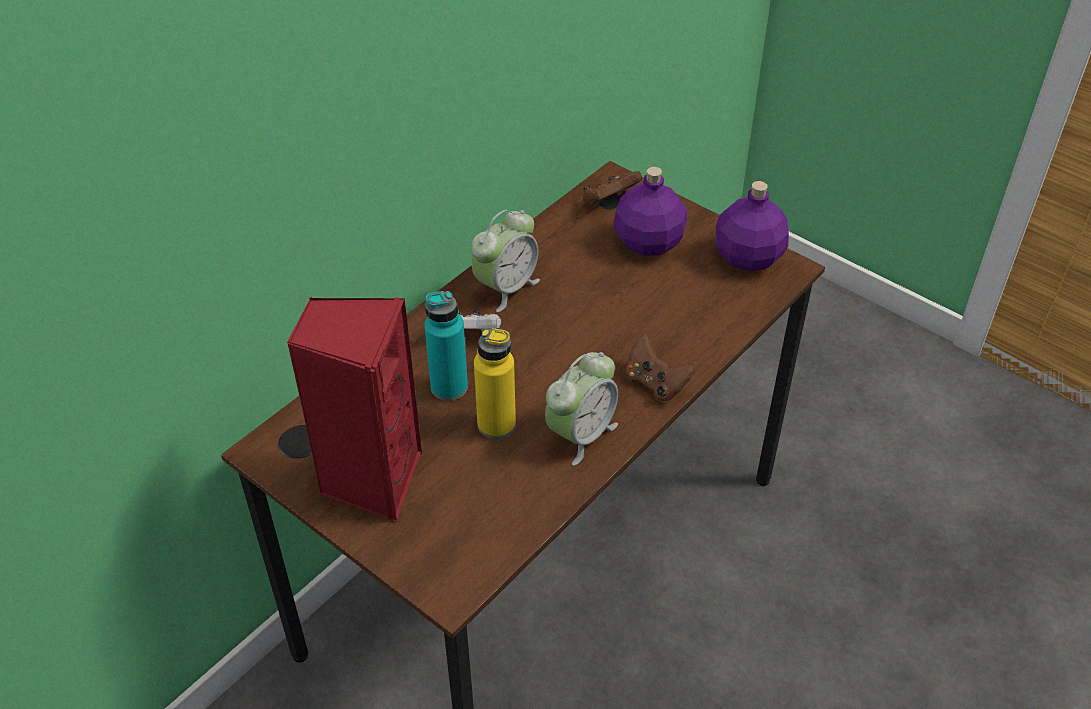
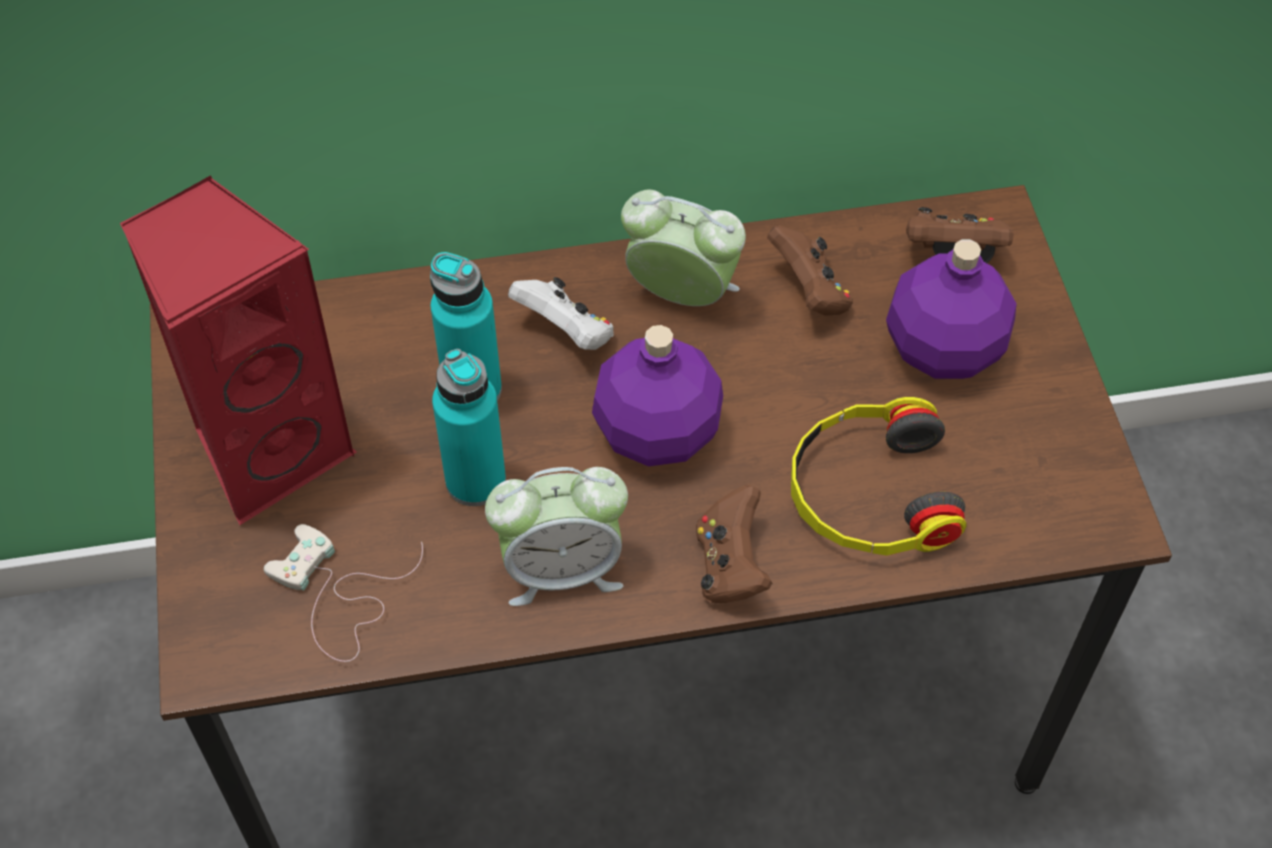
camera: 40 degrees right, 10 degrees up
(484, 517) = (339, 594): none -> white game controller
(496, 425) = (475, 481): yellow bottle -> turquoise bottle
(506, 288) = (681, 294): alarm clock -> alarm clock turned 150 degrees counterclockwise
(565, 253) = (810, 292): none -> brown game controller
(682, 317) = (870, 493): none -> headphones
(749, 257) = (1068, 465): purple bottle -> purple bottle (659, 433)

